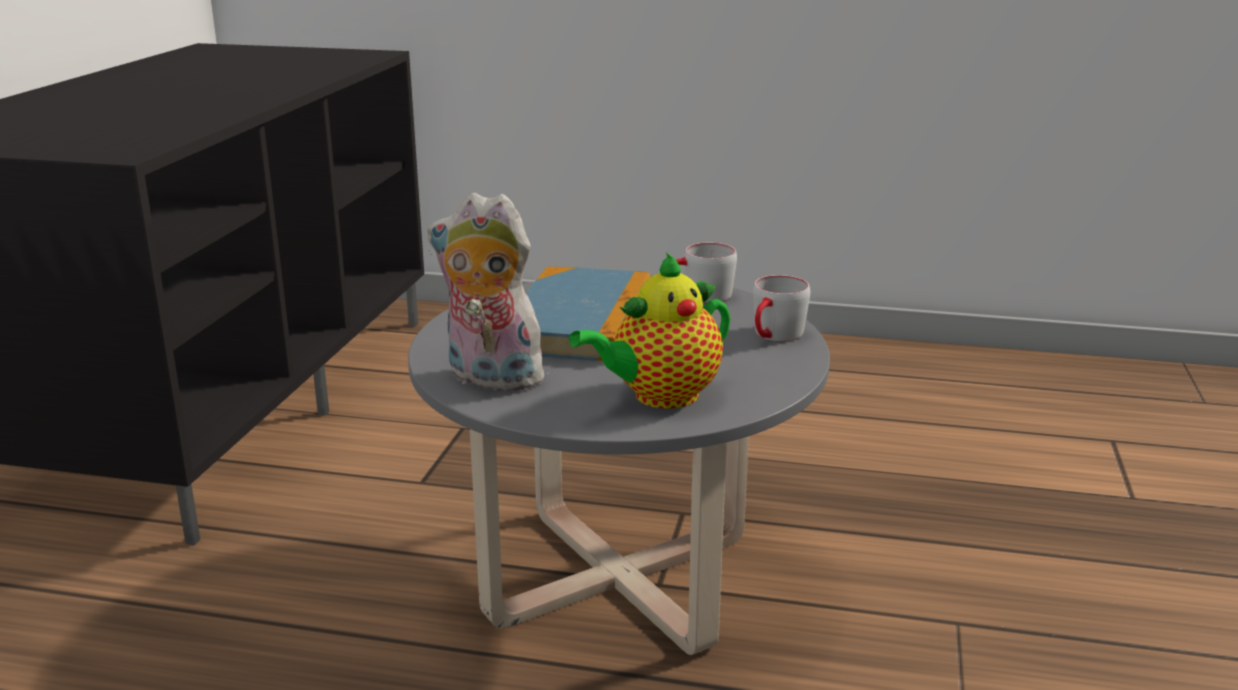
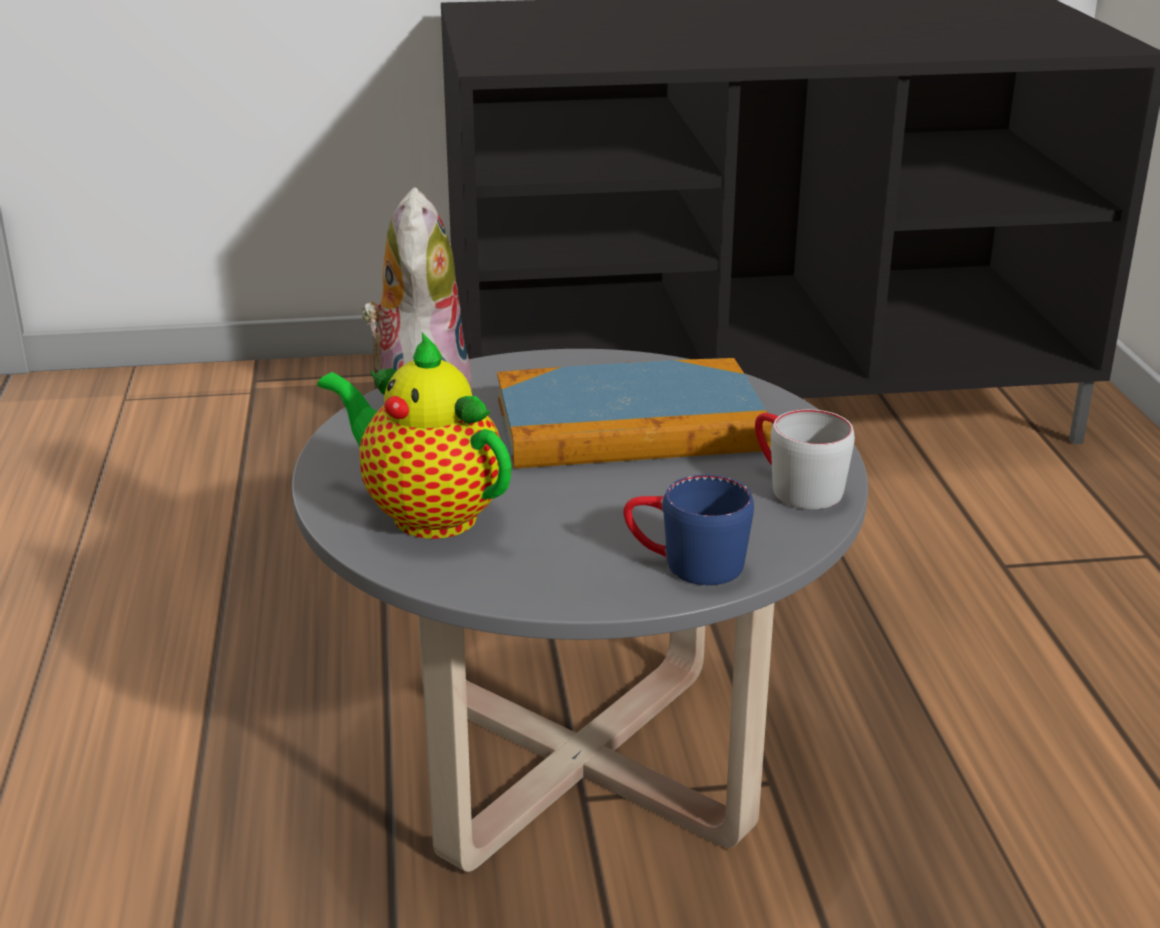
camera: 70 degrees right, 5 degrees up
(774, 336) = (685, 563): grey mug -> blue mug

